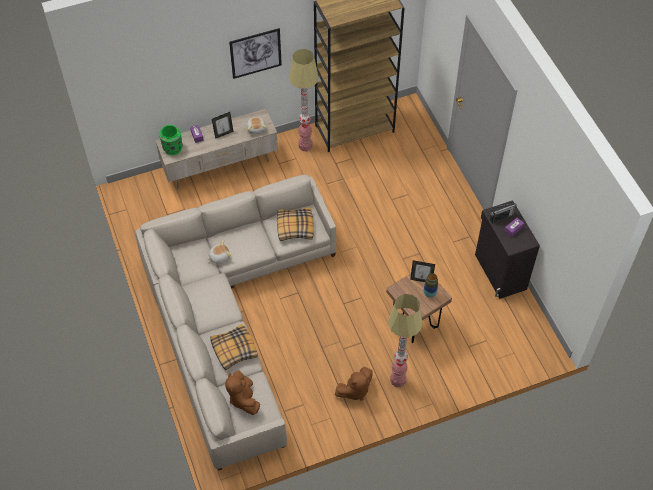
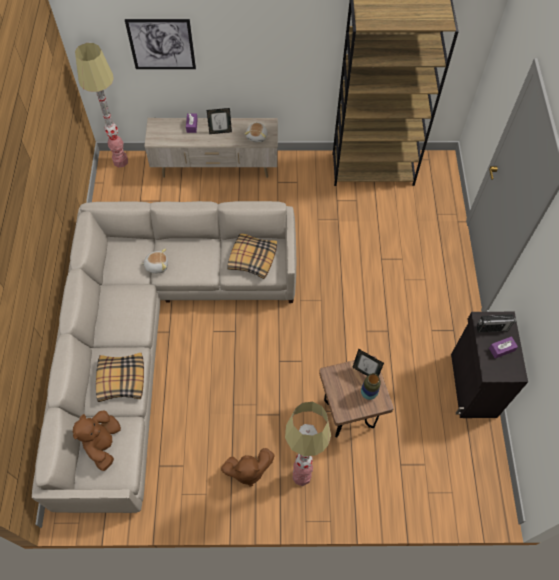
camera: 20 degrees right, 5 degrees up
(172, 148) = (160, 131): green vase -> none
(255, 53) = (271, 46): picture -> picture (161, 44)
(305, 146) = (313, 172): floor lamp -> floor lamp (120, 161)

